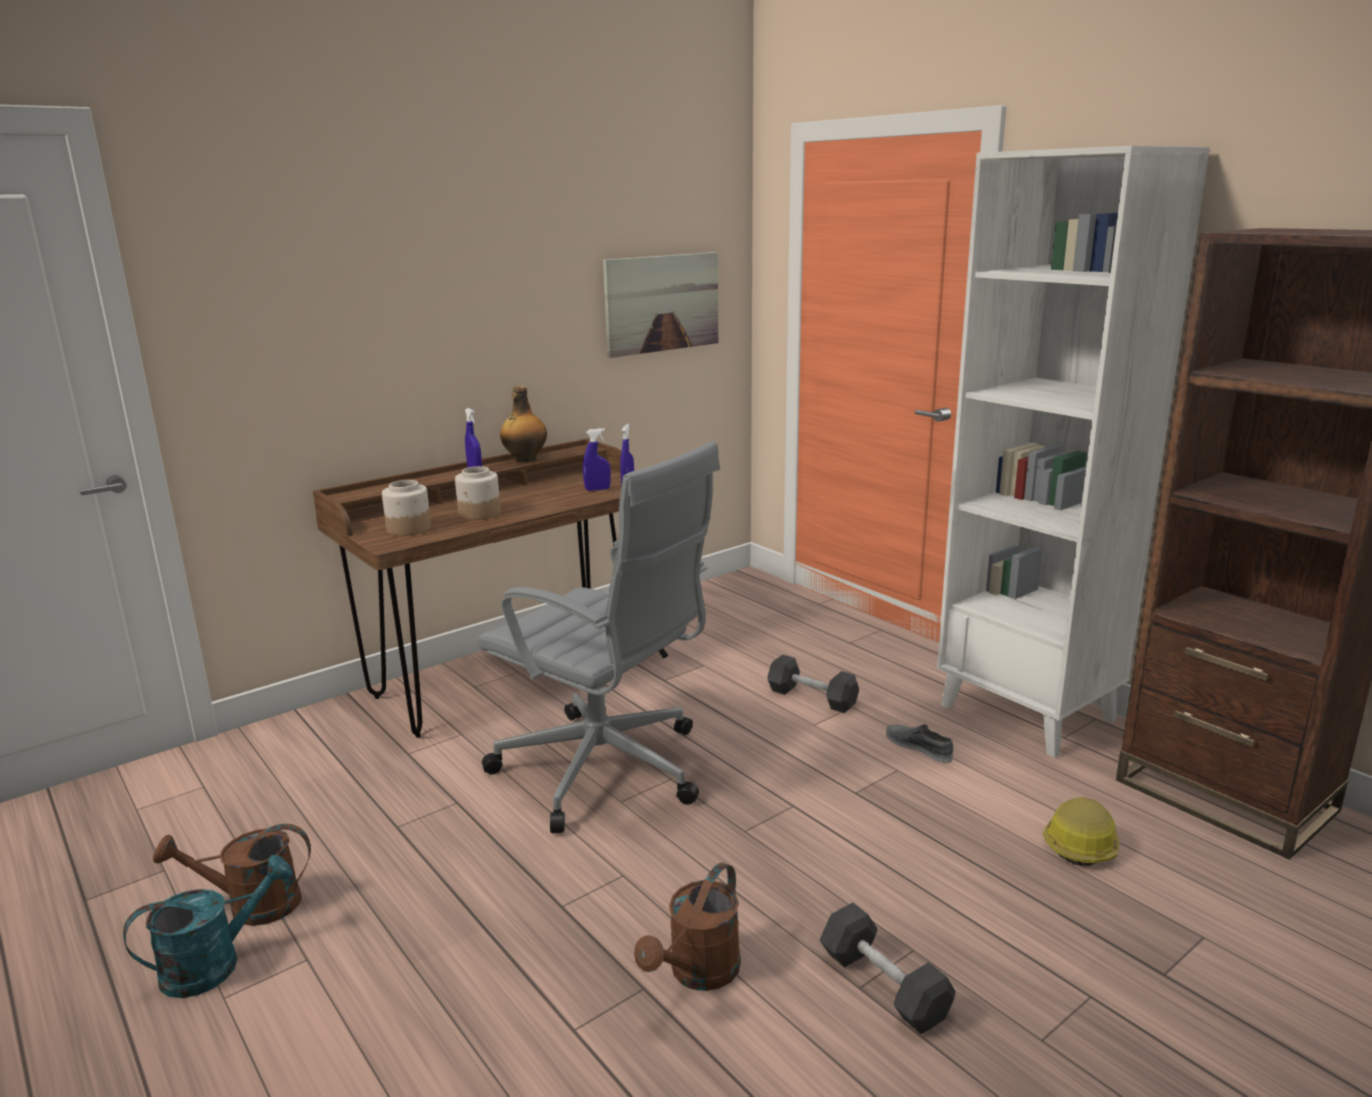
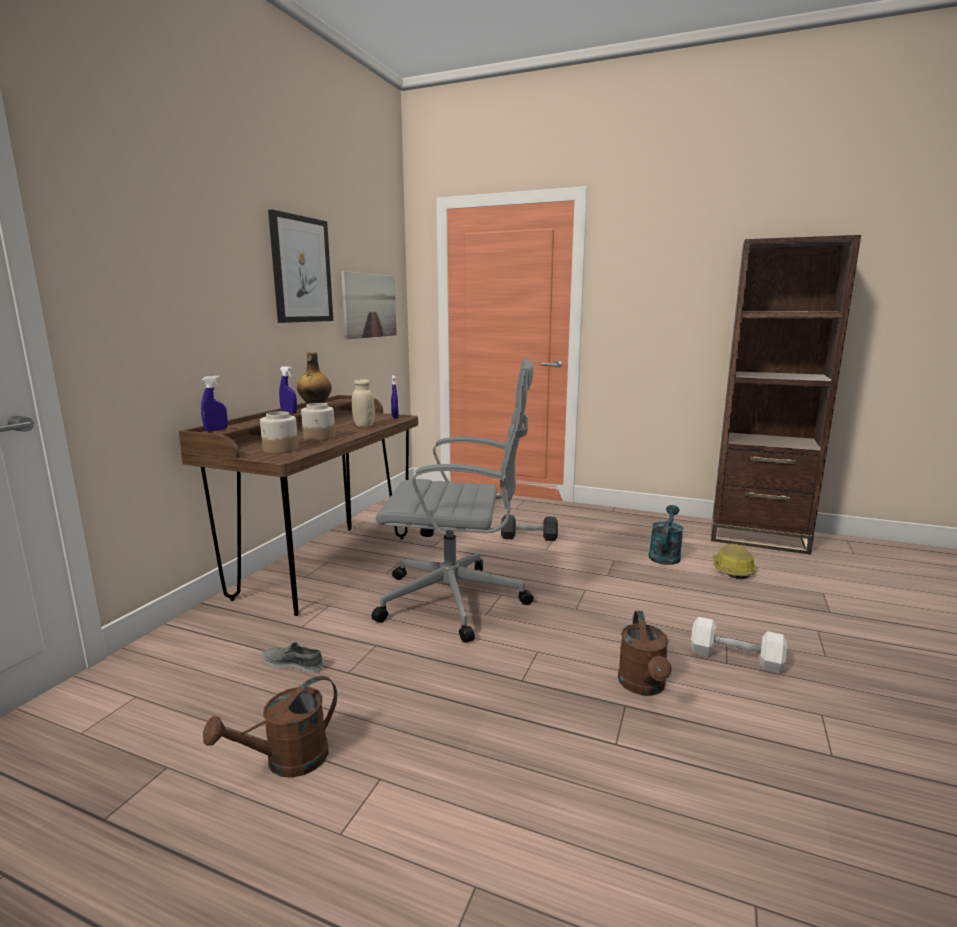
camera: 30 degrees left, 5 degrees down
(215, 964) = (302, 814): turquoise watering can -> turquoise watering can (665, 555)
(524, 268) = (301, 270): none -> picture
(564, 498) = (364, 425): none -> beige jar
(597, 489) = (378, 420): blue spray bottle -> blue spray bottle (216, 430)
(883, 985) = (735, 658): black dumbbell -> white dumbbell
(919, 747) = (611, 547): grey shoe -> grey shoe (293, 663)
(1029, 713) = (640, 522): white bookcase -> none

